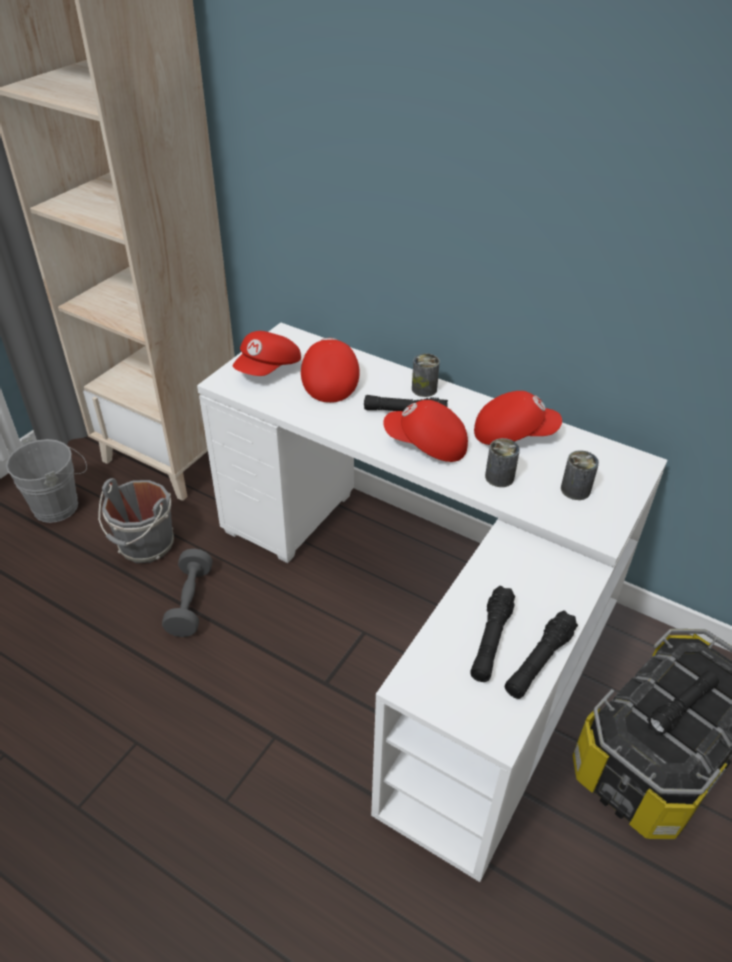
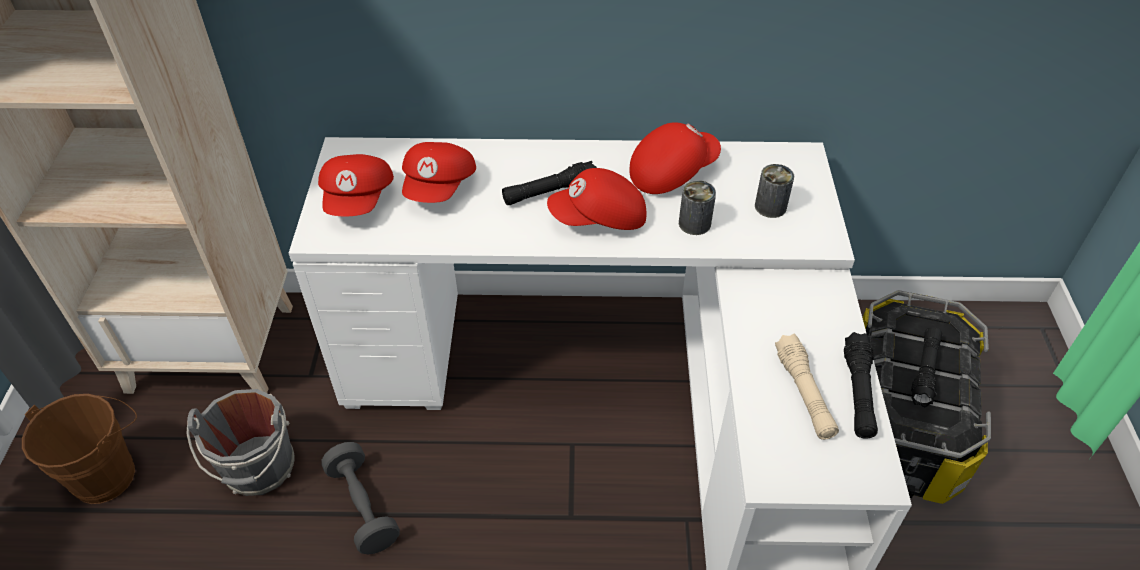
camera: 30 degrees left, 5 degrees up
(61, 505) = (109, 471): grey bucket -> brown bucket
(329, 381) = (440, 187): red cap -> red cap turned 135 degrees counterclockwise
(424, 389) = (548, 157): can -> none
(491, 640) = (804, 393): black flashlight -> beige flashlight

